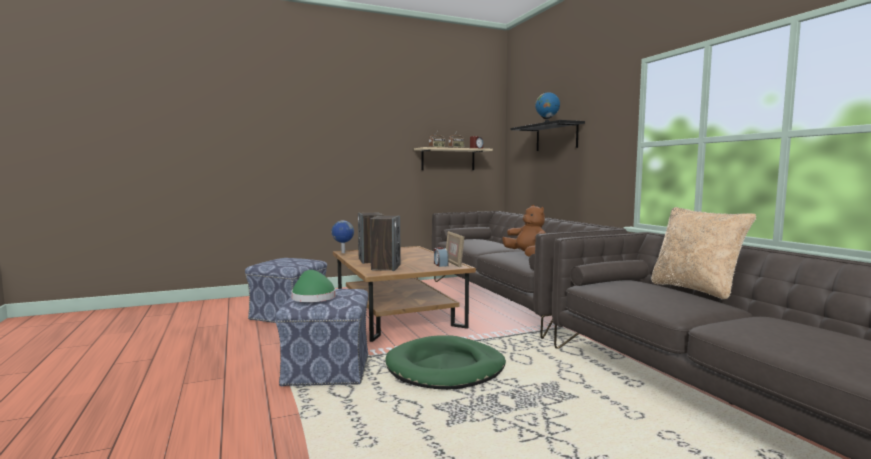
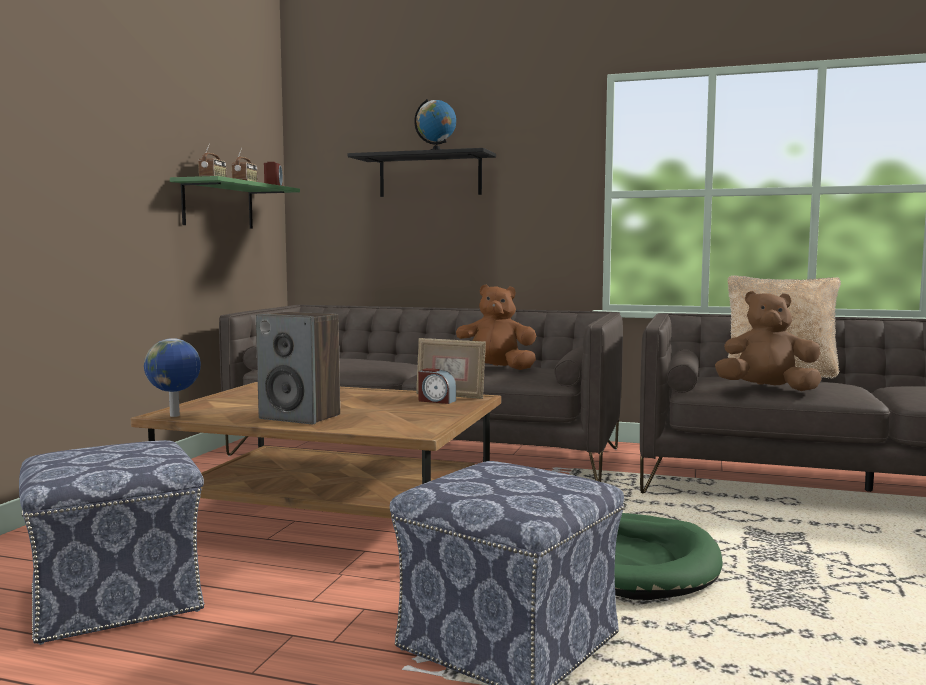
camera: 50 degrees left, 0 degrees up
(312, 297) = (511, 490): green hat -> none
(386, 267) = (384, 421): speaker -> none
(448, 159) = (218, 205): beige shelf -> green shelf
(624, 294) = (767, 389): none -> brown plush toy

